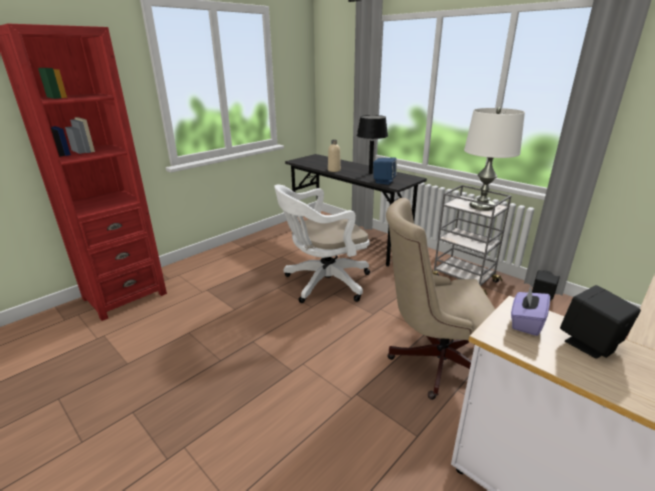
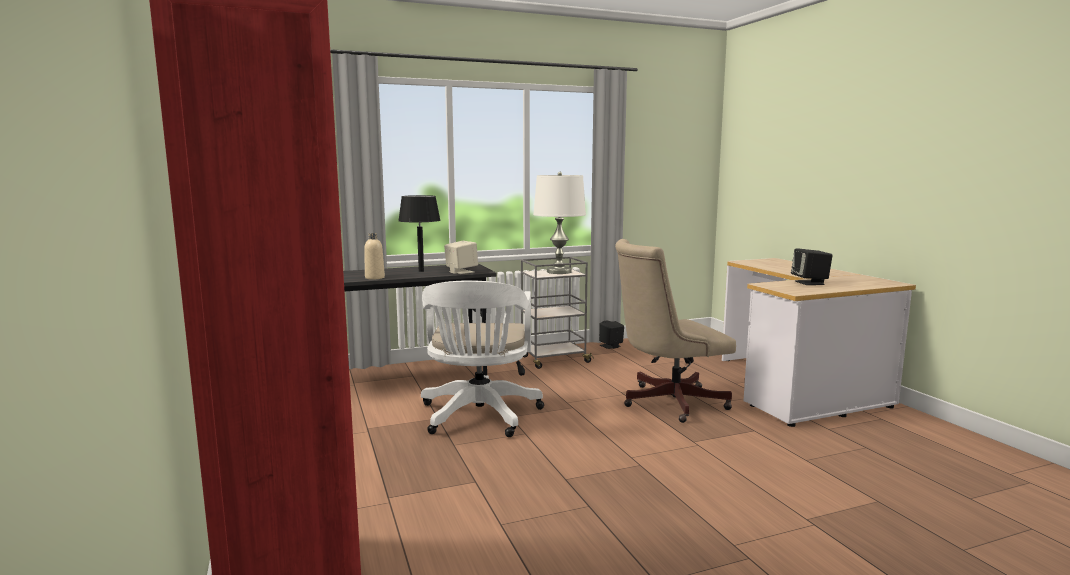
camera: 65 degrees left, 15 degrees down
(384, 181) = (461, 272): blue speaker -> beige speaker
(433, 361) = (667, 402): beige office chair -> beige office chair turned 45 degrees clockwise
(526, 322) = (783, 286): purple tissue box -> none

